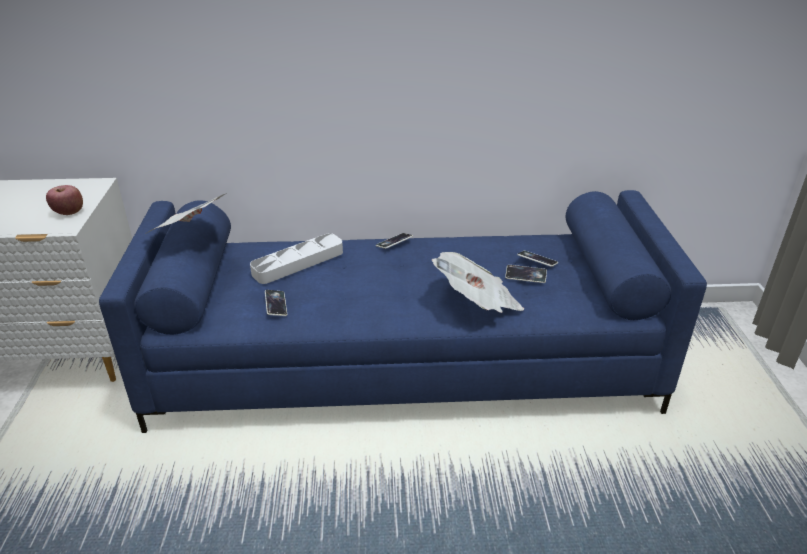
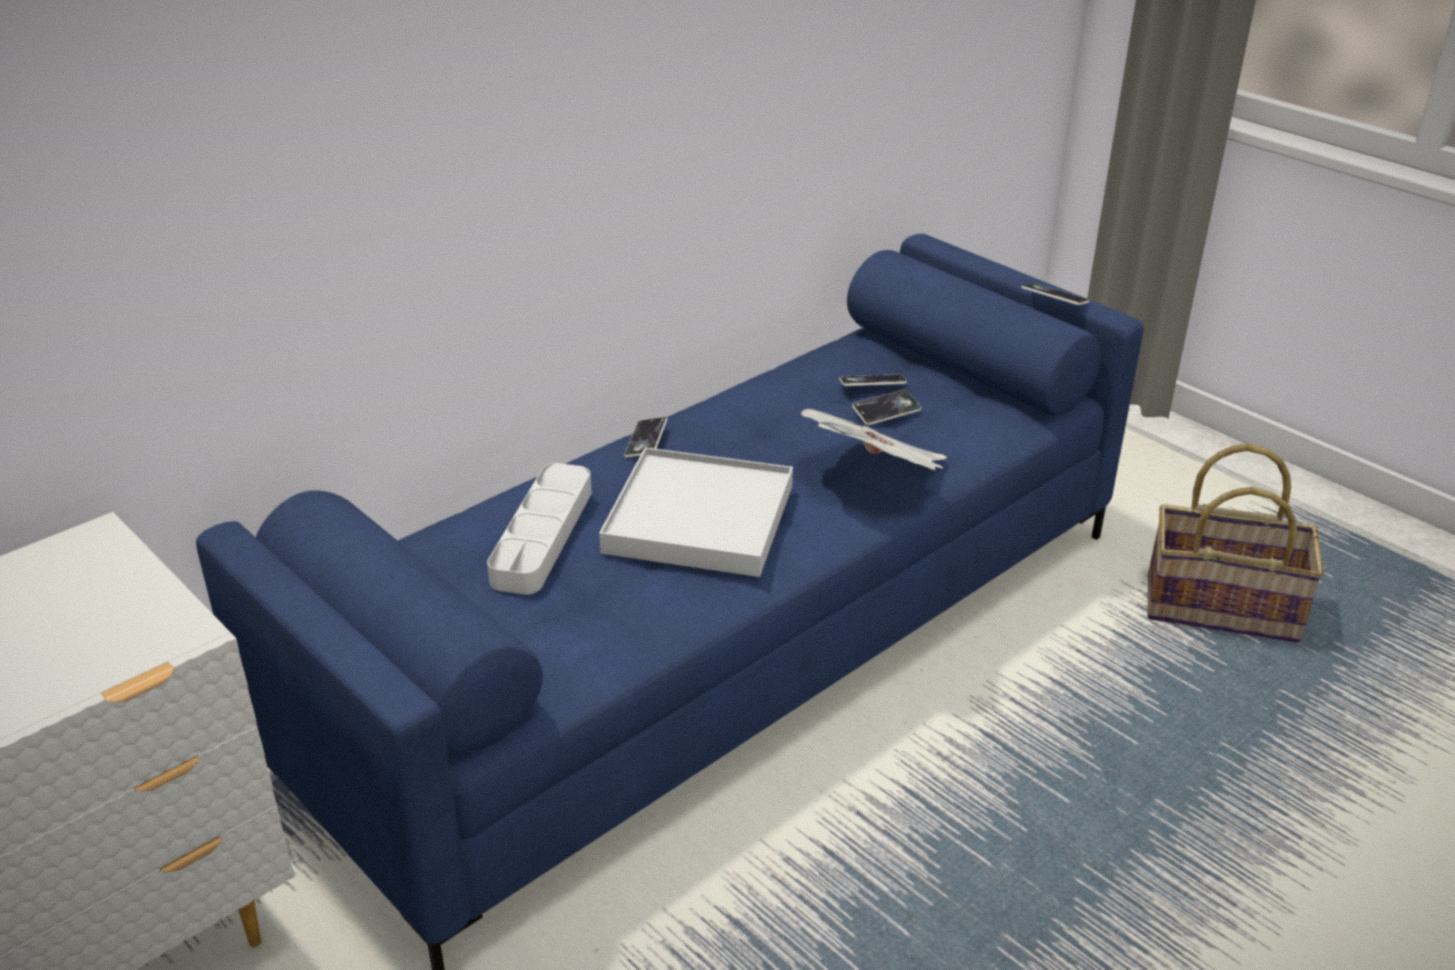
camera: 40 degrees left, 0 degrees up
(69, 212) = (139, 609): apple -> none
(188, 235) = (386, 555): newspaper -> none
(276, 305) = (605, 613): phone -> phone (1054, 298)
(367, 285) = (698, 519): none -> white tray
(700, 491) = (1222, 606): none -> basket

